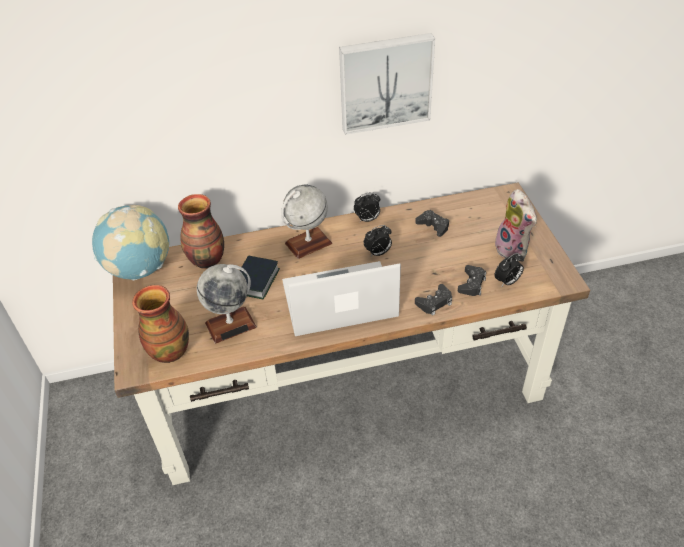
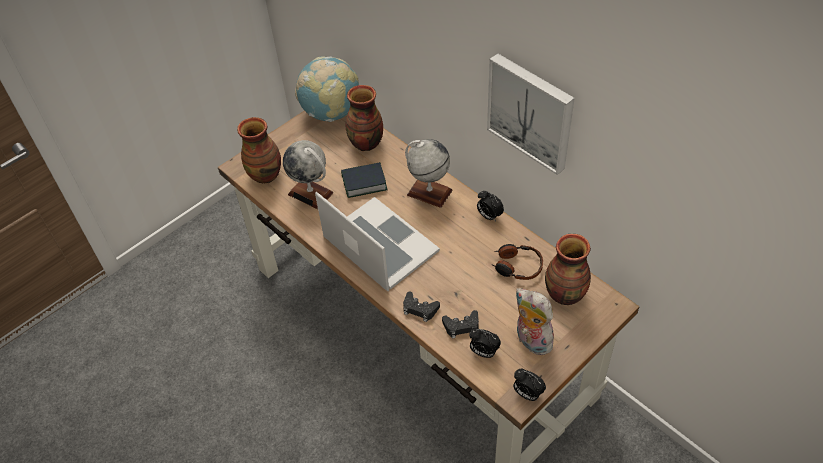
camera: 60 degrees right, 5 degrees up
(378, 253) = (452, 243): alarm clock -> alarm clock (527, 394)
(433, 226) = (517, 266): black game controller -> headphones
(481, 213) = (565, 295): none -> vase
(513, 250) = (531, 341): plush toy -> plush toy turned 105 degrees clockwise

